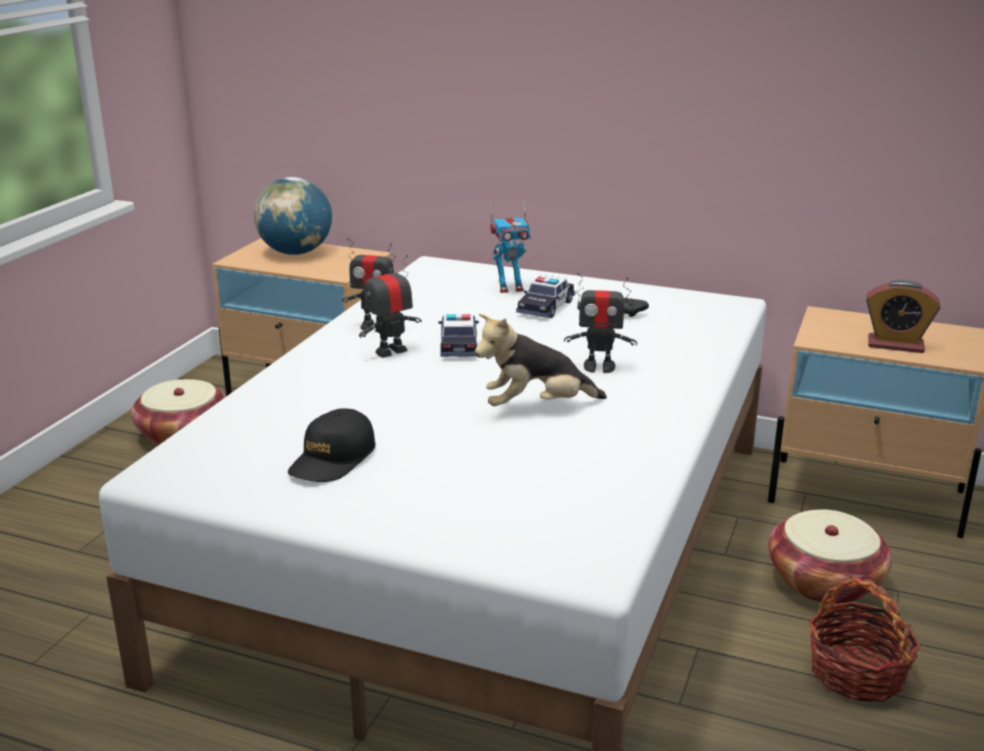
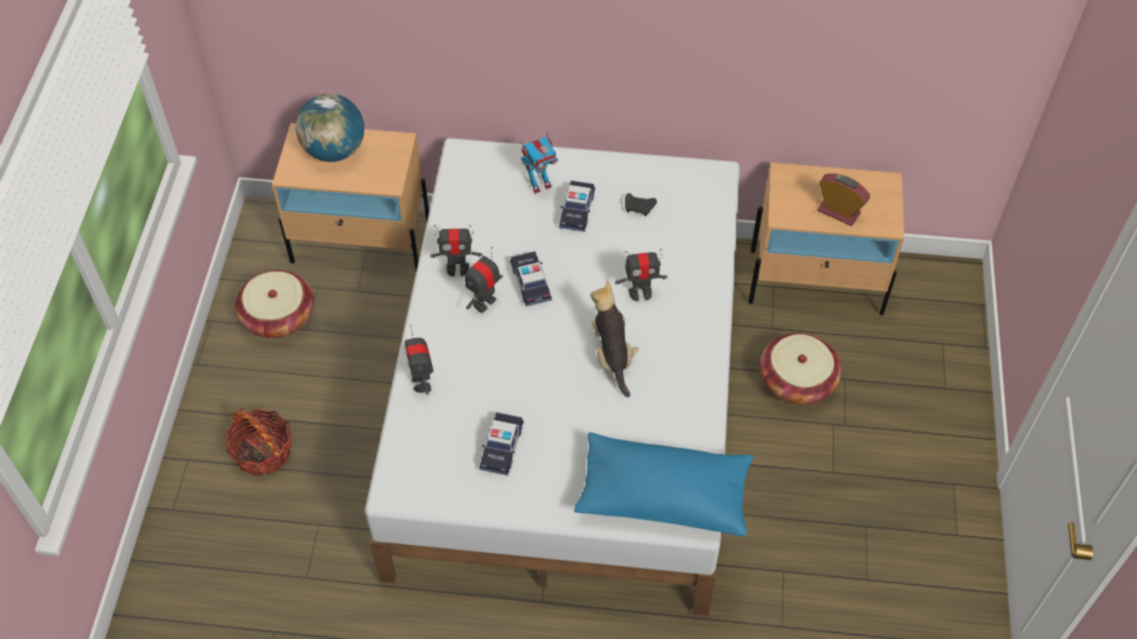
camera: 15 degrees left, 30 degrees up
(267, 396) = (422, 382): none -> toy robot
(333, 459) = (501, 447): black cap -> toy car
(536, 407) = (612, 355): plush toy -> plush toy turned 105 degrees clockwise
(552, 538) = (663, 495): none -> blue pillow
(856, 673) = (824, 461): basket -> basket (263, 452)
(895, 345) = (838, 212): alarm clock -> alarm clock turned 150 degrees counterclockwise

